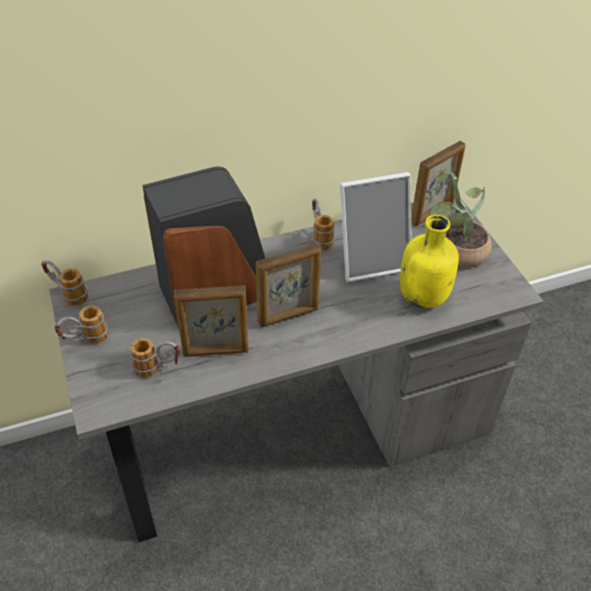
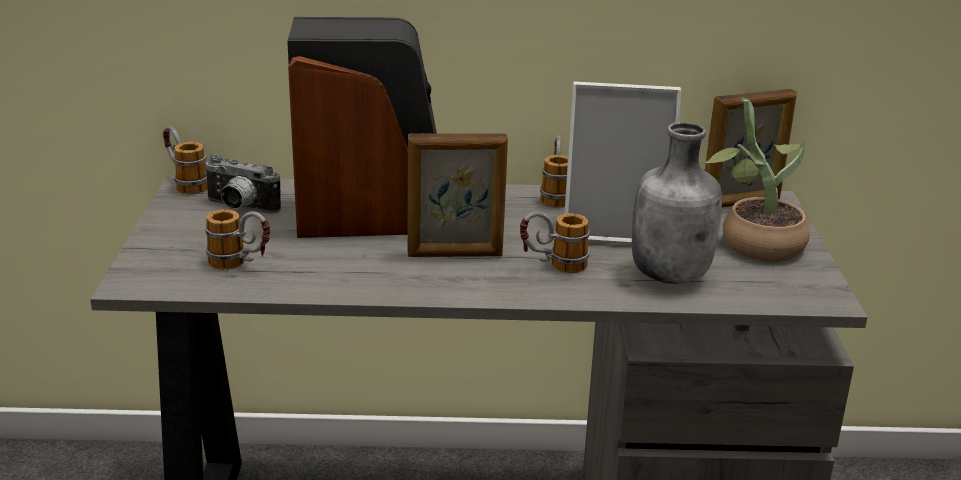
camera: 20 degrees right, 20 degrees down
(85, 340) = (172, 223): mug -> mug (552, 266)
(122, 311) = (239, 209): none -> camera
(216, 351) = (329, 266): picture frame -> none
(424, 296) = (671, 275): yellow bottle -> grey bottle

